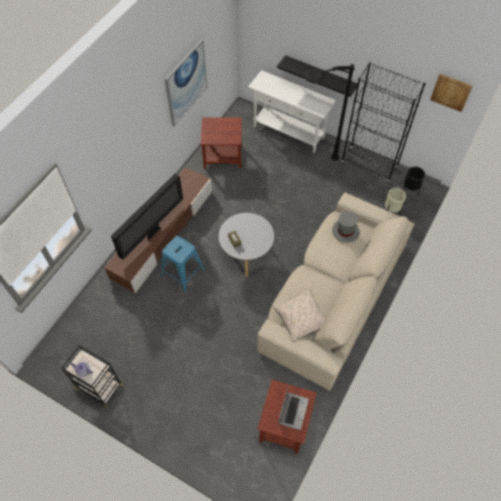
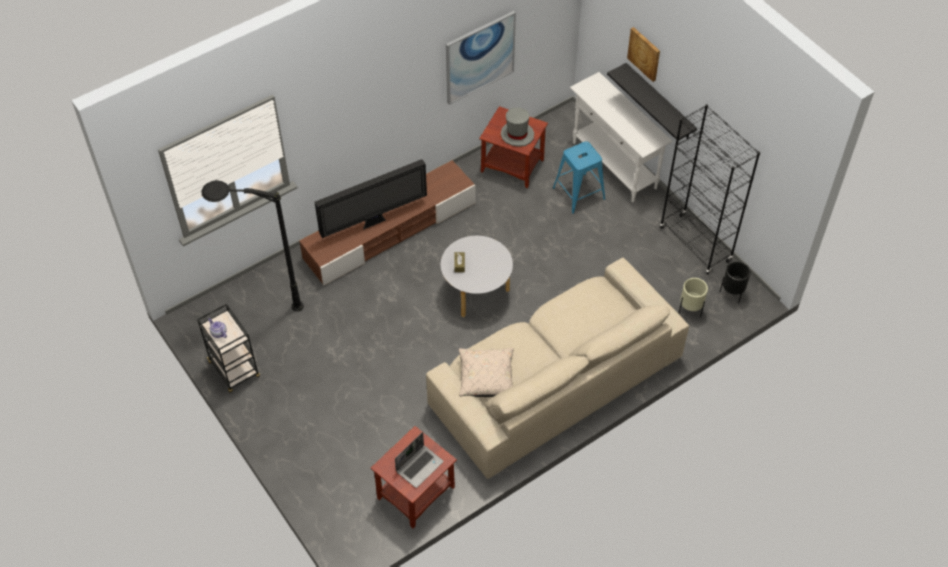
camera: 25 degrees right, 5 degrees down
(183, 273) = (390, 285): blue stool -> blue stool (578, 193)
(312, 166) = (620, 217): black floor lamp -> black floor lamp (259, 306)
(345, 231) = (598, 303): grey hat -> grey hat (517, 135)
(451, 92) = (787, 174): picture -> picture (644, 53)

